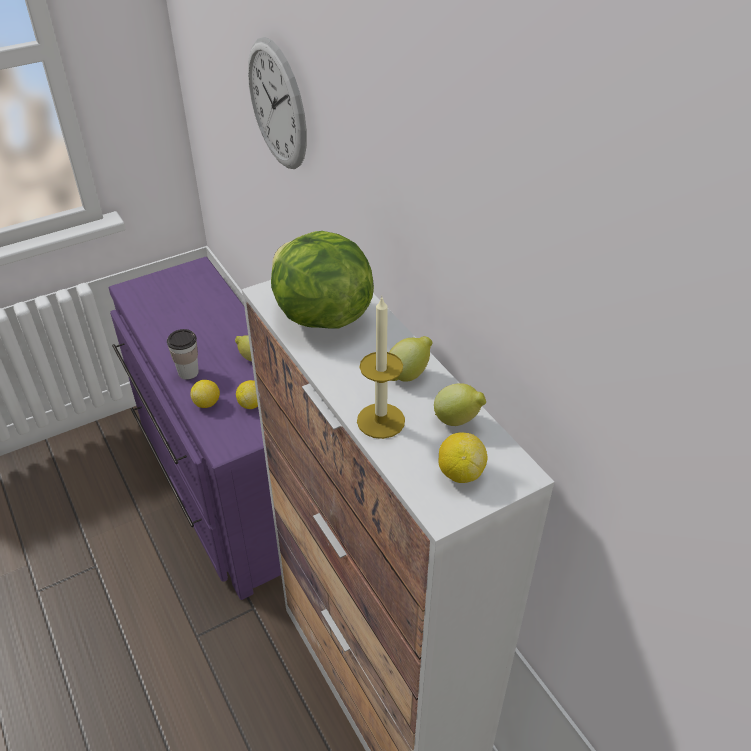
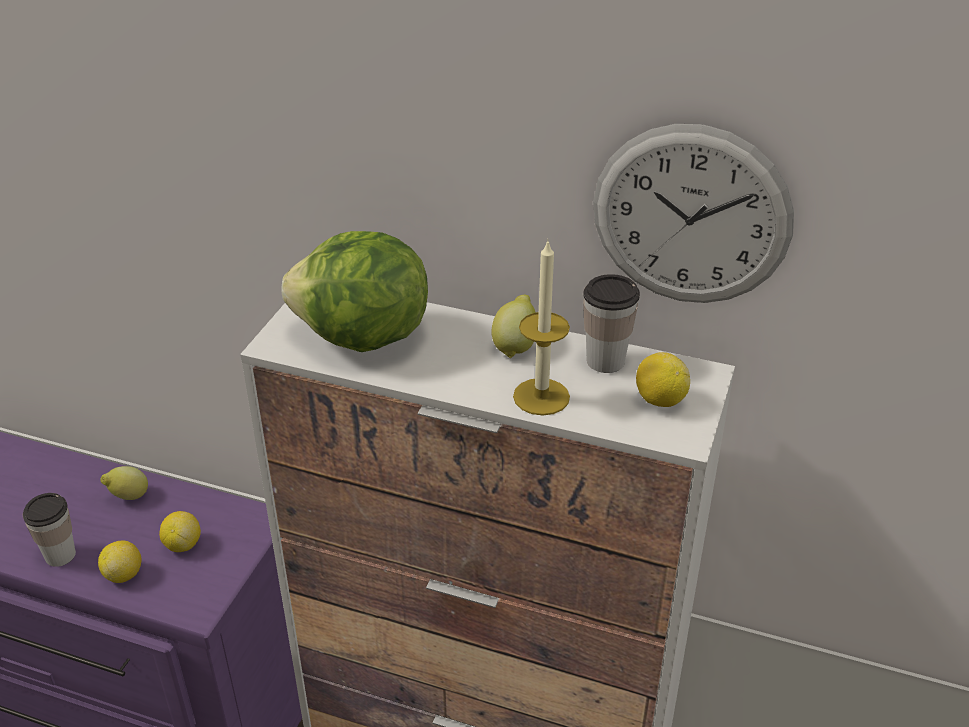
camera: 40 degrees left, 5 degrees down
(277, 105) = (124, 129): wall clock -> wall clock (691, 216)
(458, 420) = (605, 361): lemon -> cup

